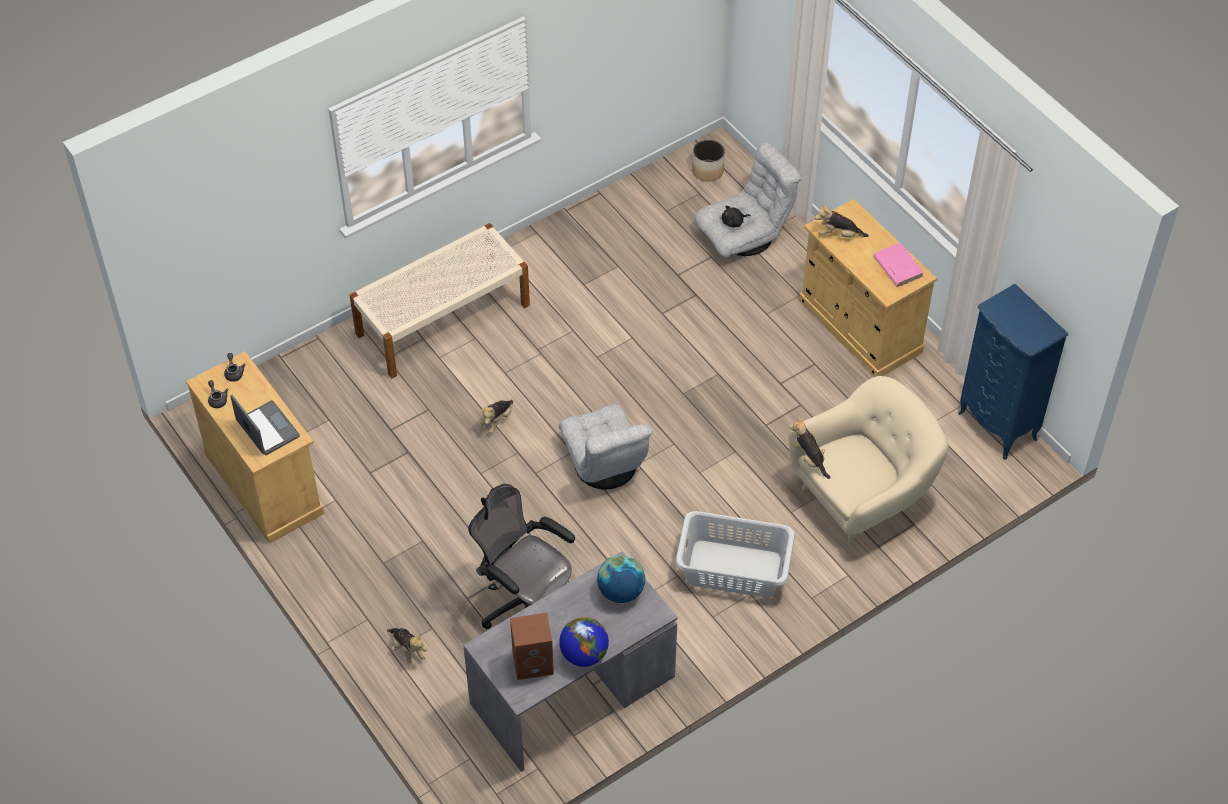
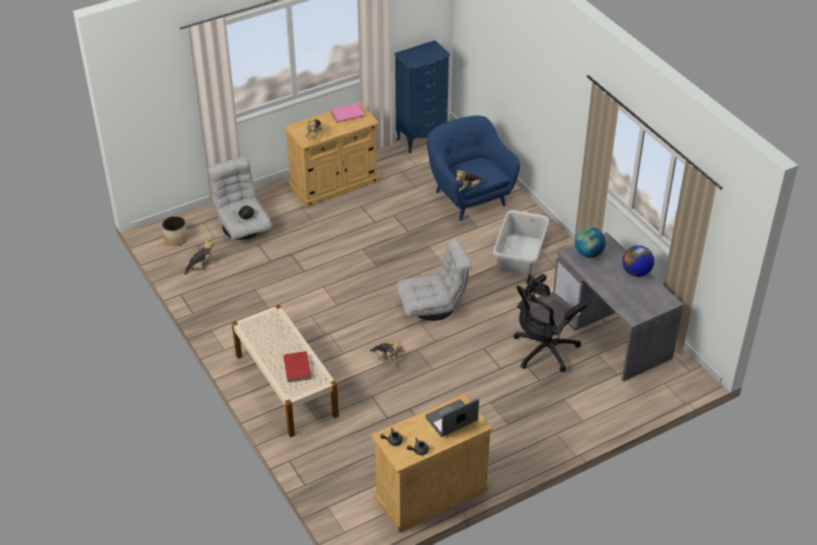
camera: 85 degrees left, 10 degrees down
(407, 650) = (582, 412): plush toy -> plush toy (201, 266)
(411, 296) = (297, 368): none -> red book
(534, 662) = (643, 295): brown speaker -> none
(862, 497) = (469, 197): beige armchair -> blue armchair

